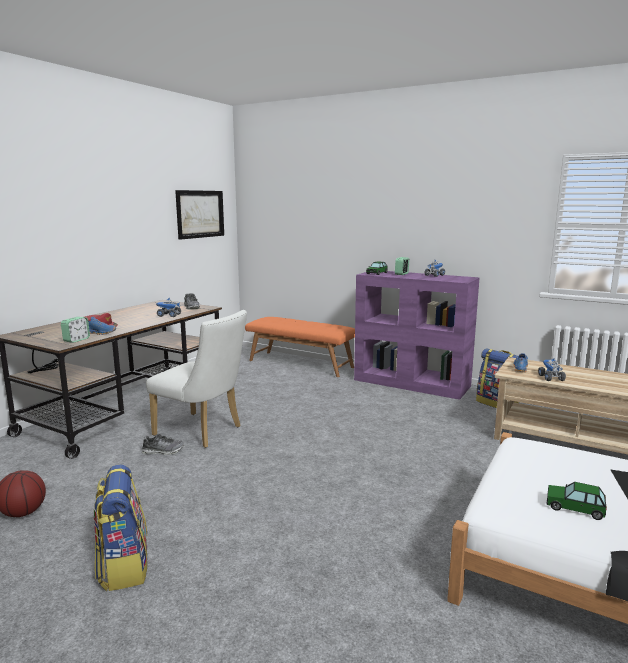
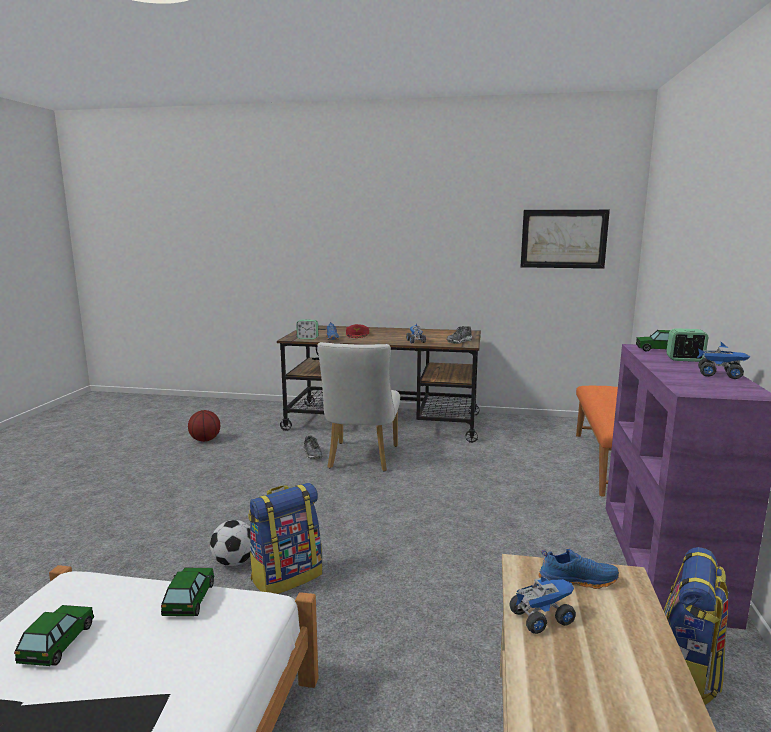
camera: 70 degrees right, 0 degrees up
(123, 566) = (142, 486): backpack -> backpack (287, 576)
(349, 509) = (234, 562): none -> football
(518, 462) = (189, 599): none -> toy car

